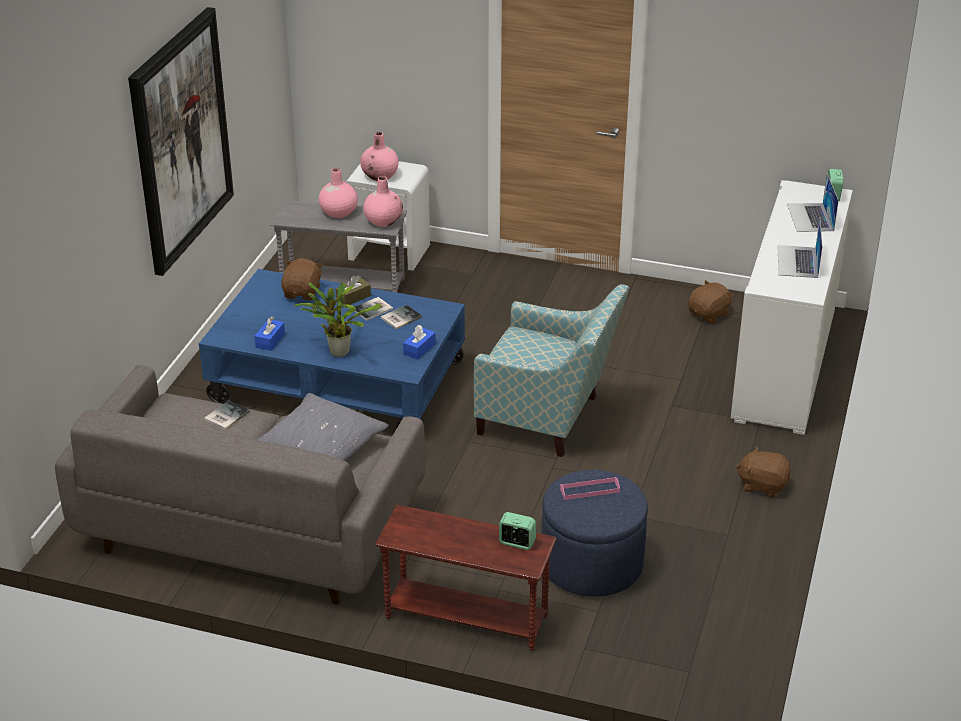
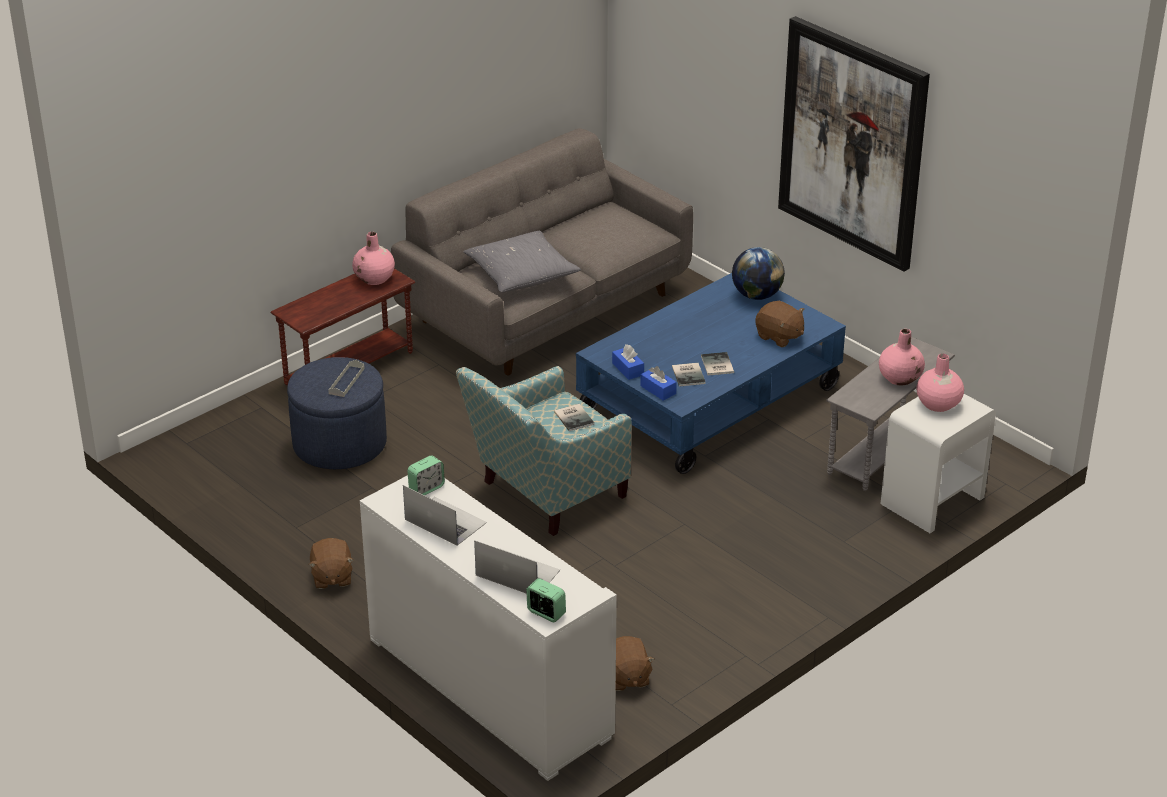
camera: 120 degrees right, 0 degrees up
(225, 416) = (606, 246): book -> book (574, 417)
(241, 321) = (756, 295): none -> globe
(270, 340) = (712, 301): blue tissue box -> blue tissue box (658, 390)
(337, 351) = (664, 328): potted plant -> none
(353, 297) = (747, 360): brown tissue box -> none
(383, 221) = (860, 399): pink vase -> pink vase (374, 278)
(517, 543) = (315, 314): alarm clock -> alarm clock (426, 488)
(589, 490) = (346, 381): pink tray -> grey tray
(763, 485) = (331, 577): brown plush toy -> brown plush toy turned 120 degrees clockwise

